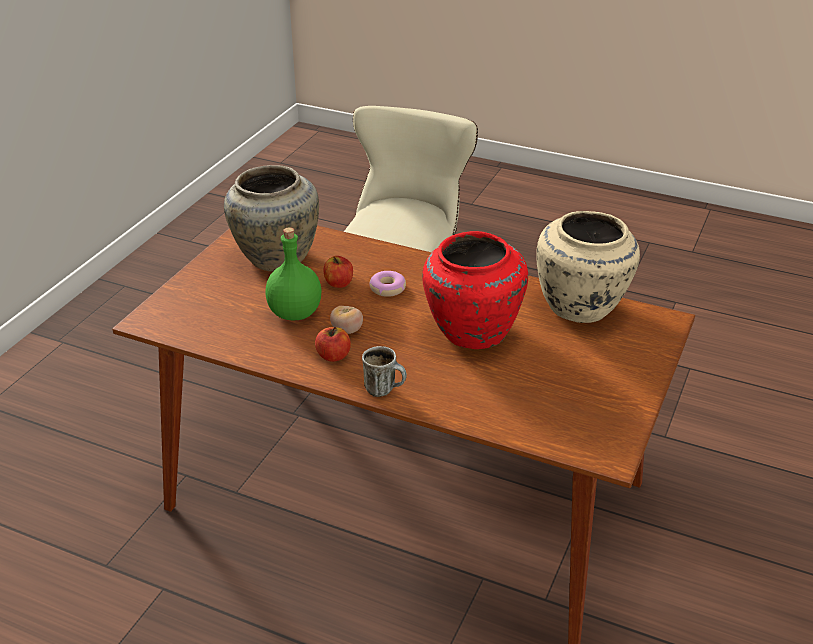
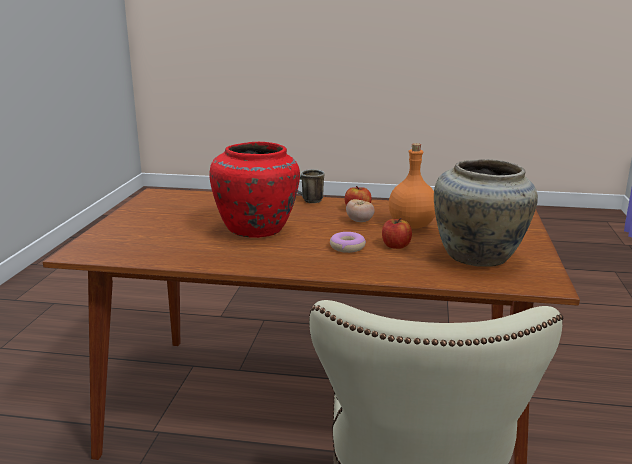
camera: 165 degrees right, 15 degrees down
(295, 312) = (411, 226): green bottle -> orange bottle
(581, 308) = (157, 253): beige vase -> none

